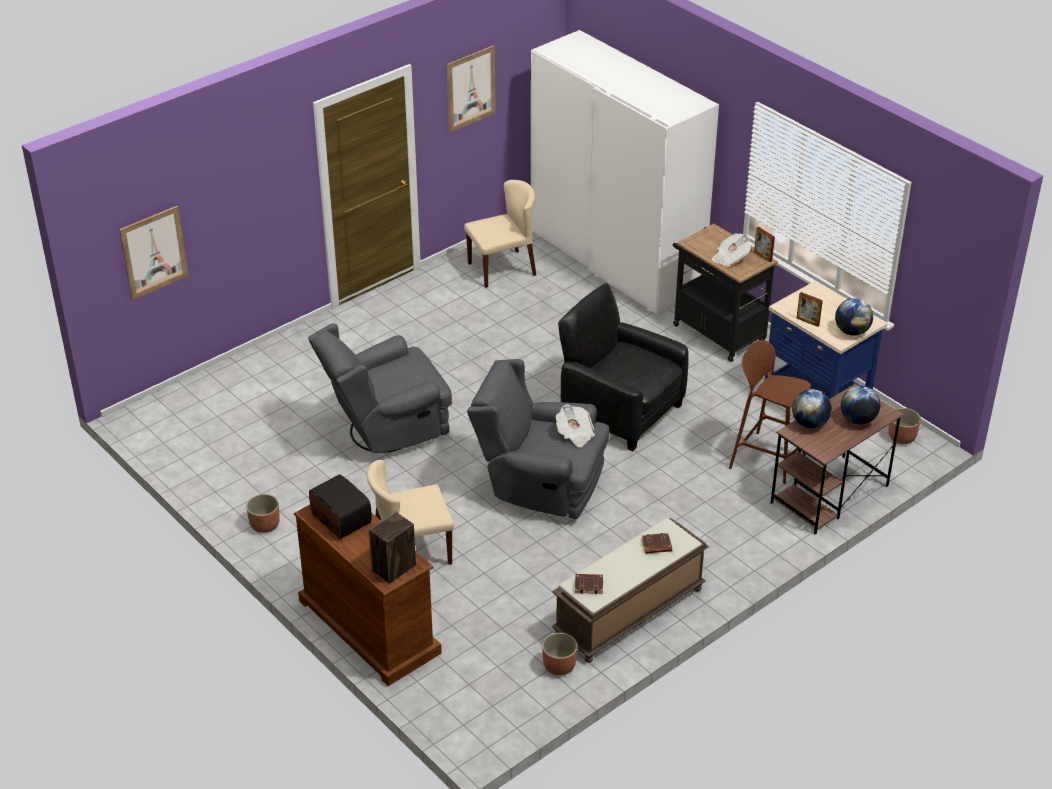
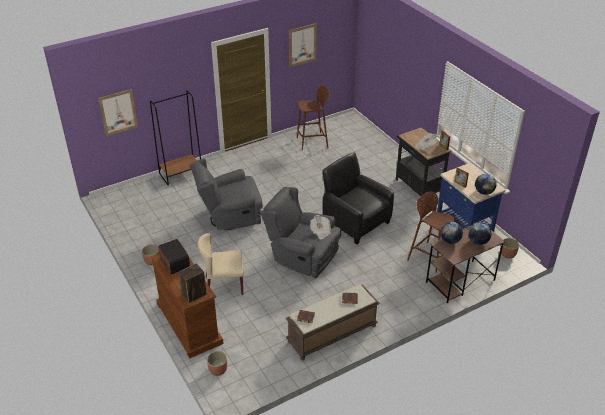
camera: 10 degrees right, 0 degrees up
(267, 357) = (181, 174): none -> clothes rack
(502, 268) = (313, 141): beige chair -> brown stool
(559, 666) = (285, 360): planter -> planter (218, 369)
(615, 261) = (372, 144): white wardrobe -> none

